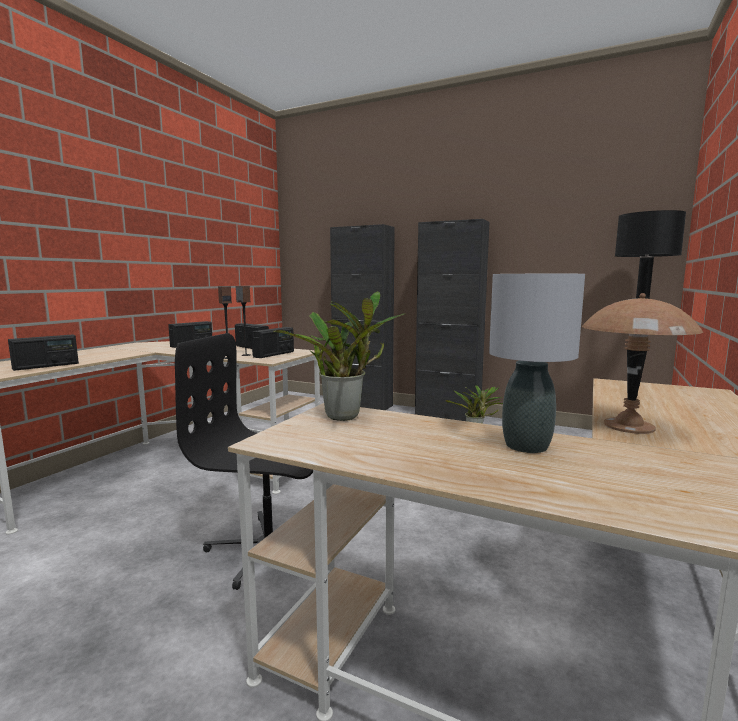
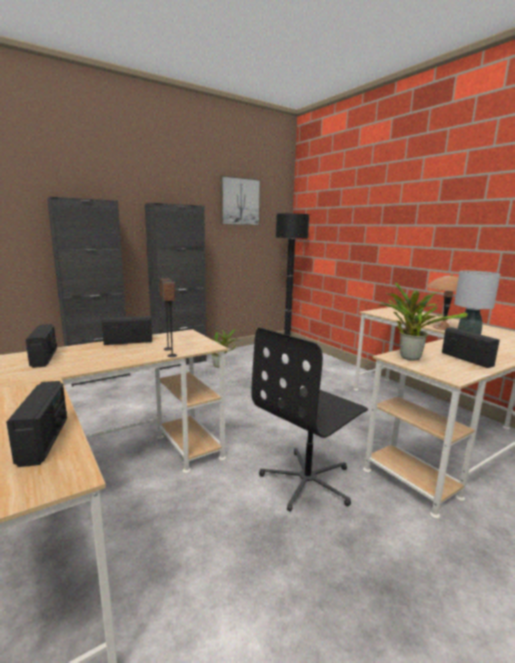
camera: 60 degrees left, 5 degrees up
(274, 354) = (183, 341): radio -> radio (467, 359)
(569, 207) = (240, 201): none -> picture

